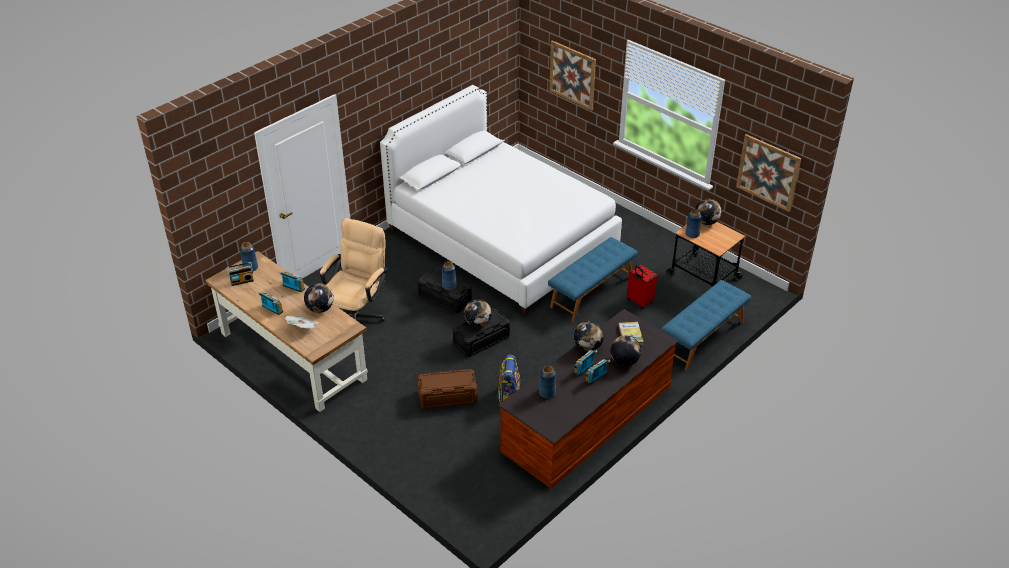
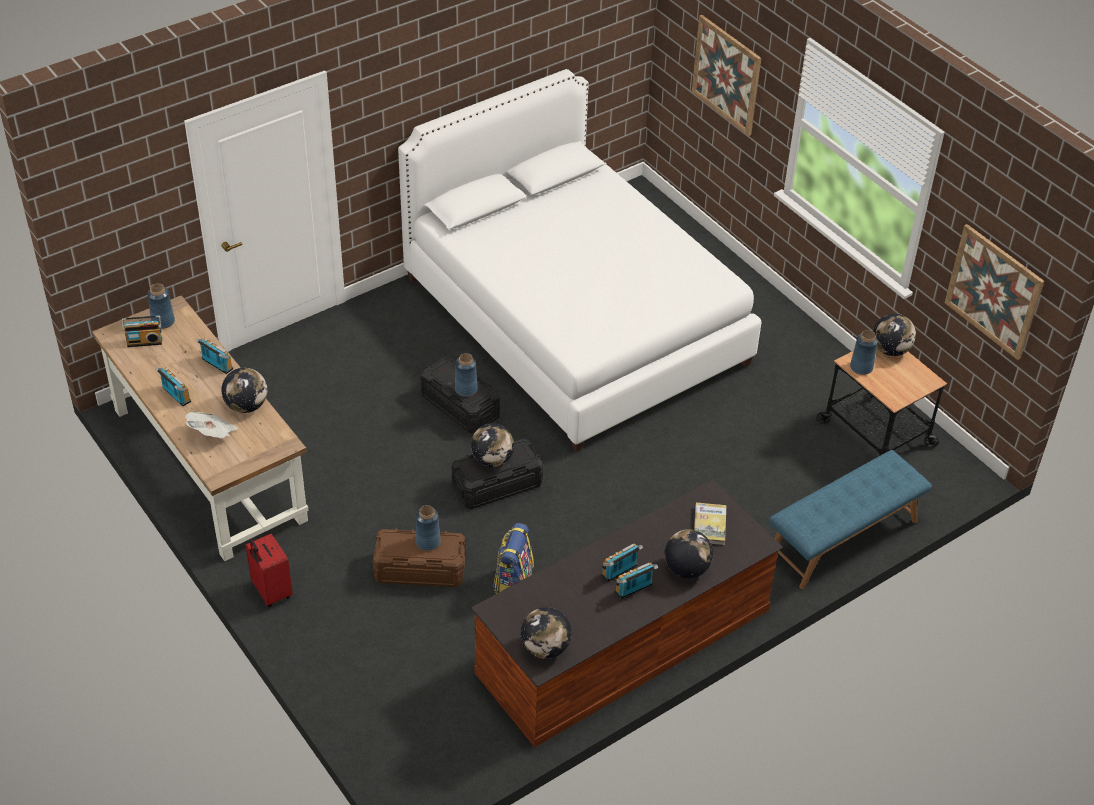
camera: 10 degrees right, 5 degrees up
(358, 314) = (322, 412): beige office chair -> none
(547, 392) = (551, 600): blue vase -> blue vase (428, 542)
(588, 347) = (637, 534): globe -> globe (545, 648)
(591, 291) = (689, 431): blue bench -> none
(639, 301) = (760, 460): red suitcase -> red suitcase (271, 592)

